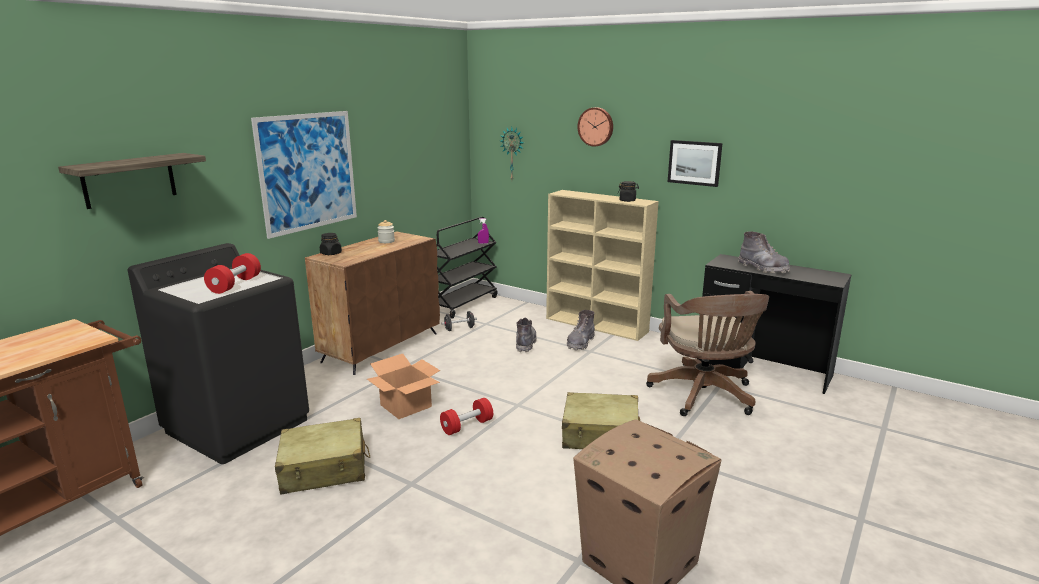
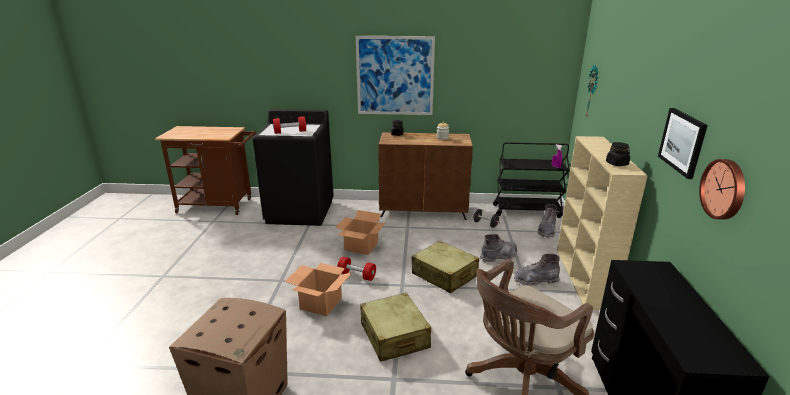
camera: 60 degrees right, 5 degrees up
(129, 180) = (279, 64): shelf -> none
(324, 469) = (278, 249): beige suitcase -> beige suitcase (444, 275)
(499, 465) = (321, 304): none -> cardboard box
(596, 126) = (634, 77): wall clock -> wall clock (724, 189)
(762, 268) = (662, 297): grey boot -> grey boot (546, 231)

